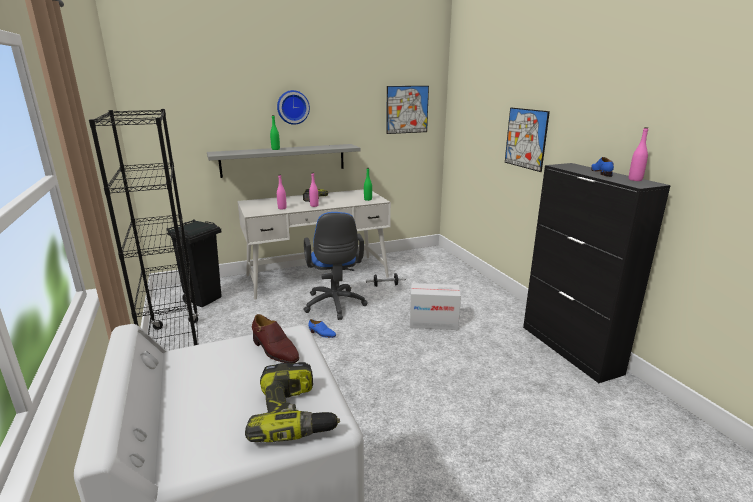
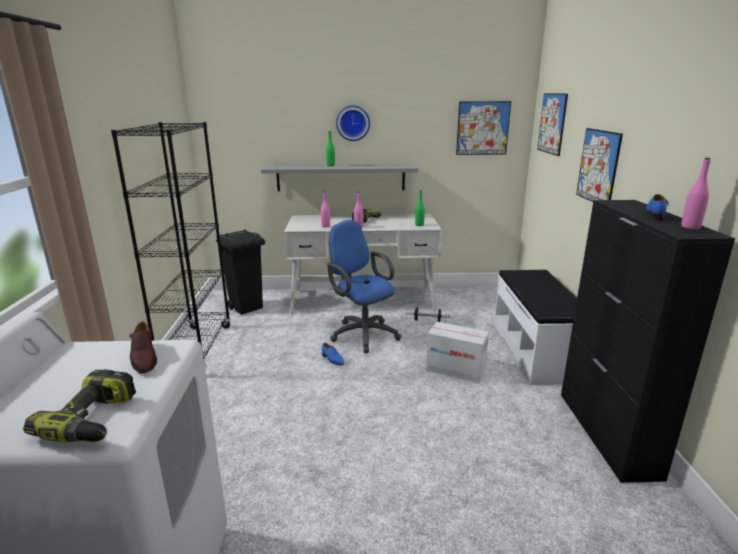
camera: 20 degrees right, 0 degrees up
(335, 306) = (362, 333): blue office chair -> blue office chair turned 135 degrees clockwise
(469, 104) = (552, 123): none -> picture
(486, 296) = (536, 351): none -> white bench

